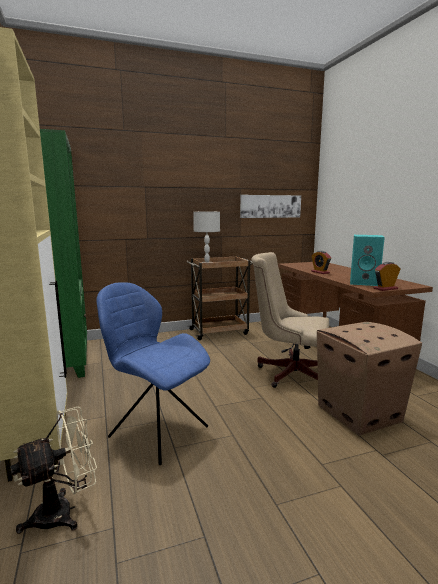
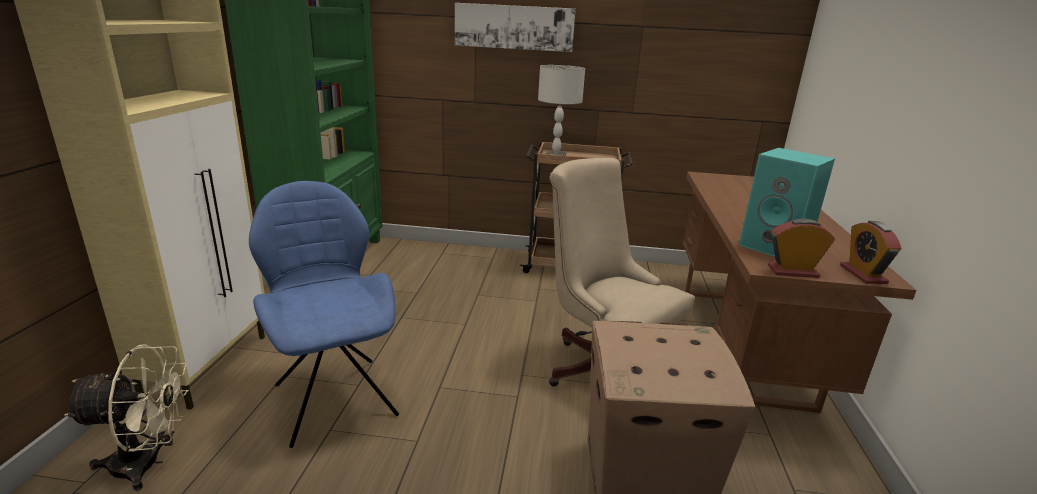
camera: 25 degrees right, 10 degrees up
(270, 206) = (699, 63): picture -> picture (514, 27)
(320, 272) = (729, 205): alarm clock -> alarm clock (863, 274)

